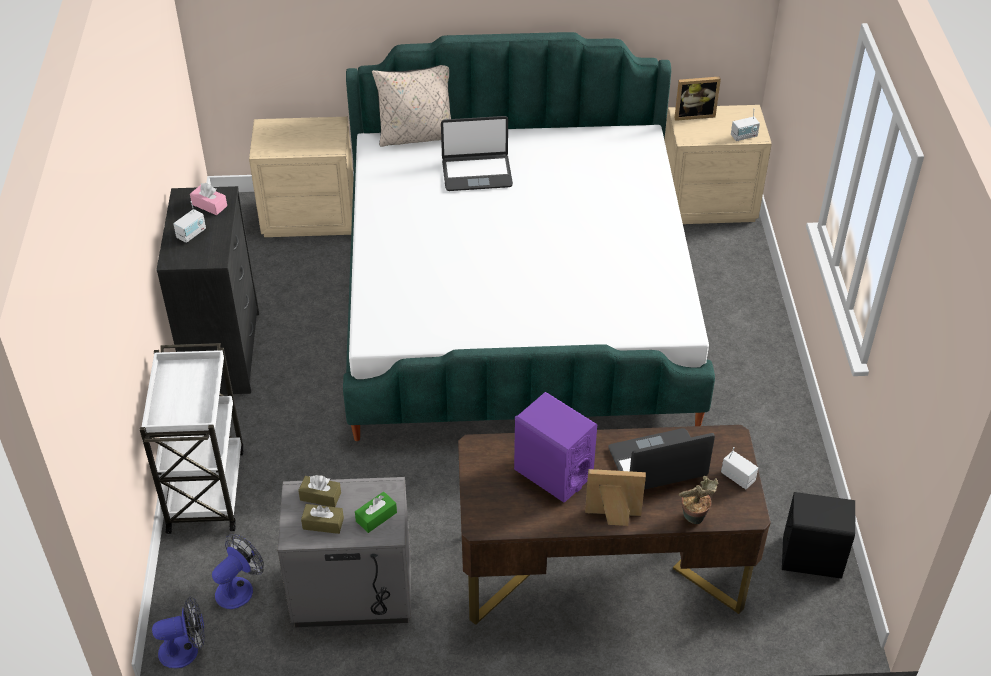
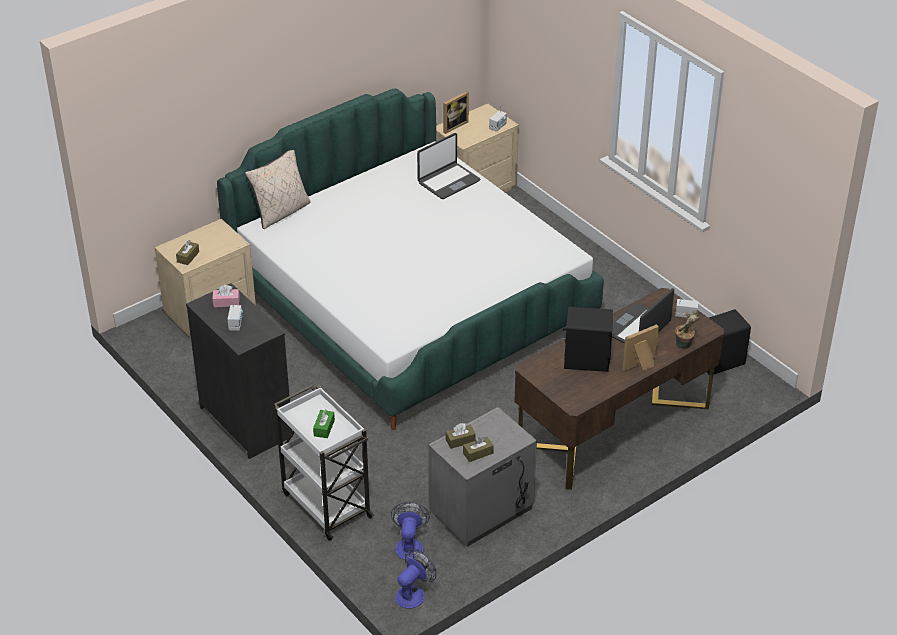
camera: 35 degrees left, 5 degrees down
(273, 143) = (188, 257): none -> brown tissue box
(376, 517) = (505, 434): green tissue box -> green tissue box (324, 428)
(477, 173) = (348, 219): laptop -> laptop (448, 181)
(553, 473) = (586, 360): purple speaker -> black speaker

